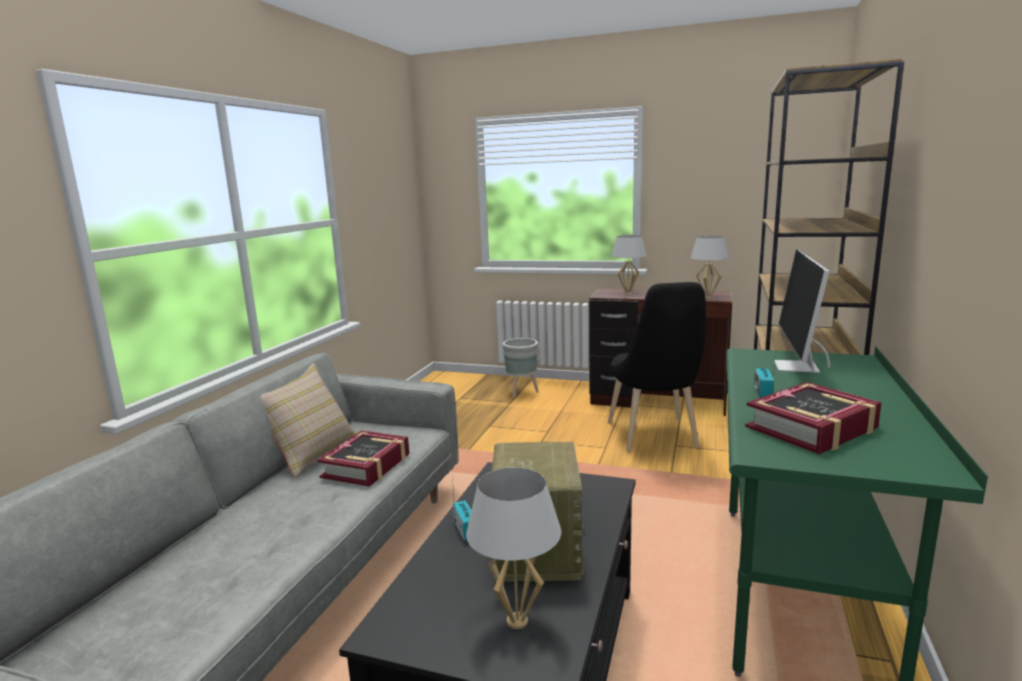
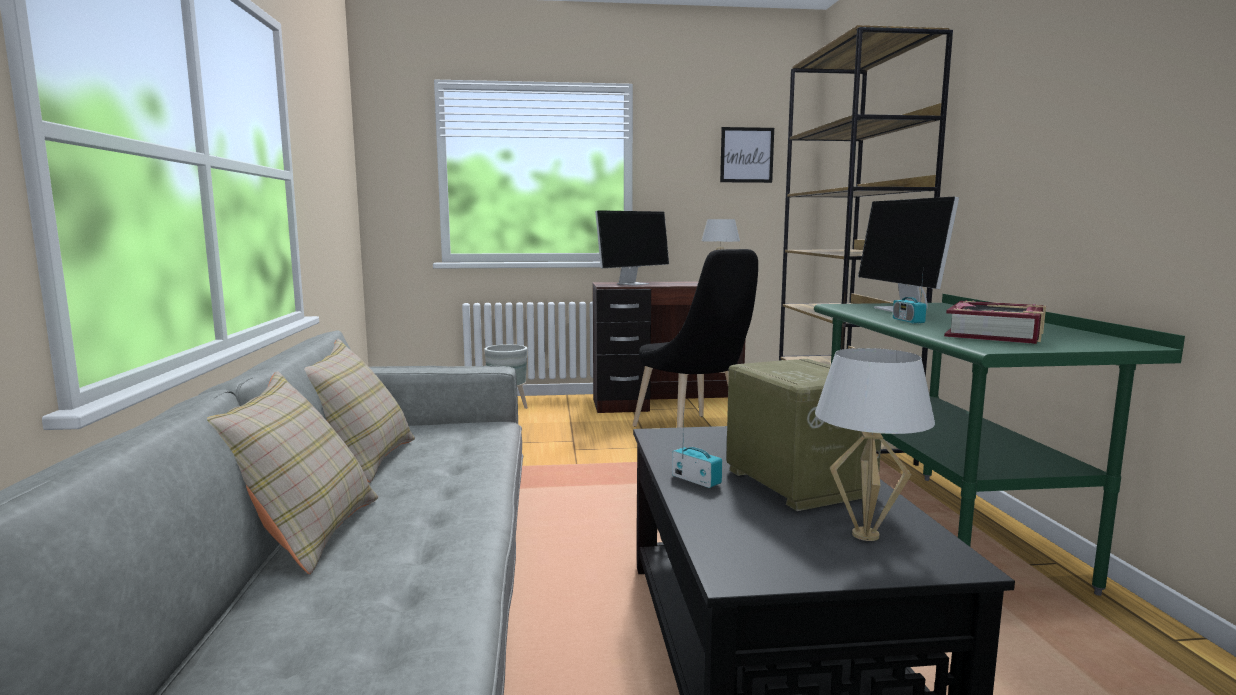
camera: 25 degrees left, 5 degrees down
(222, 515) = (300, 533): none -> beige pillow
(367, 466) = (460, 459): book -> none
(628, 293) = (633, 284): white table lamp -> monitor
(757, 167) = (746, 155): none -> picture

